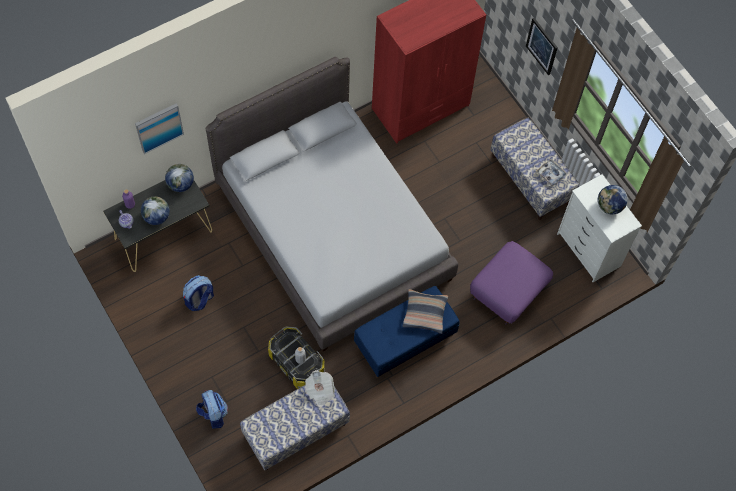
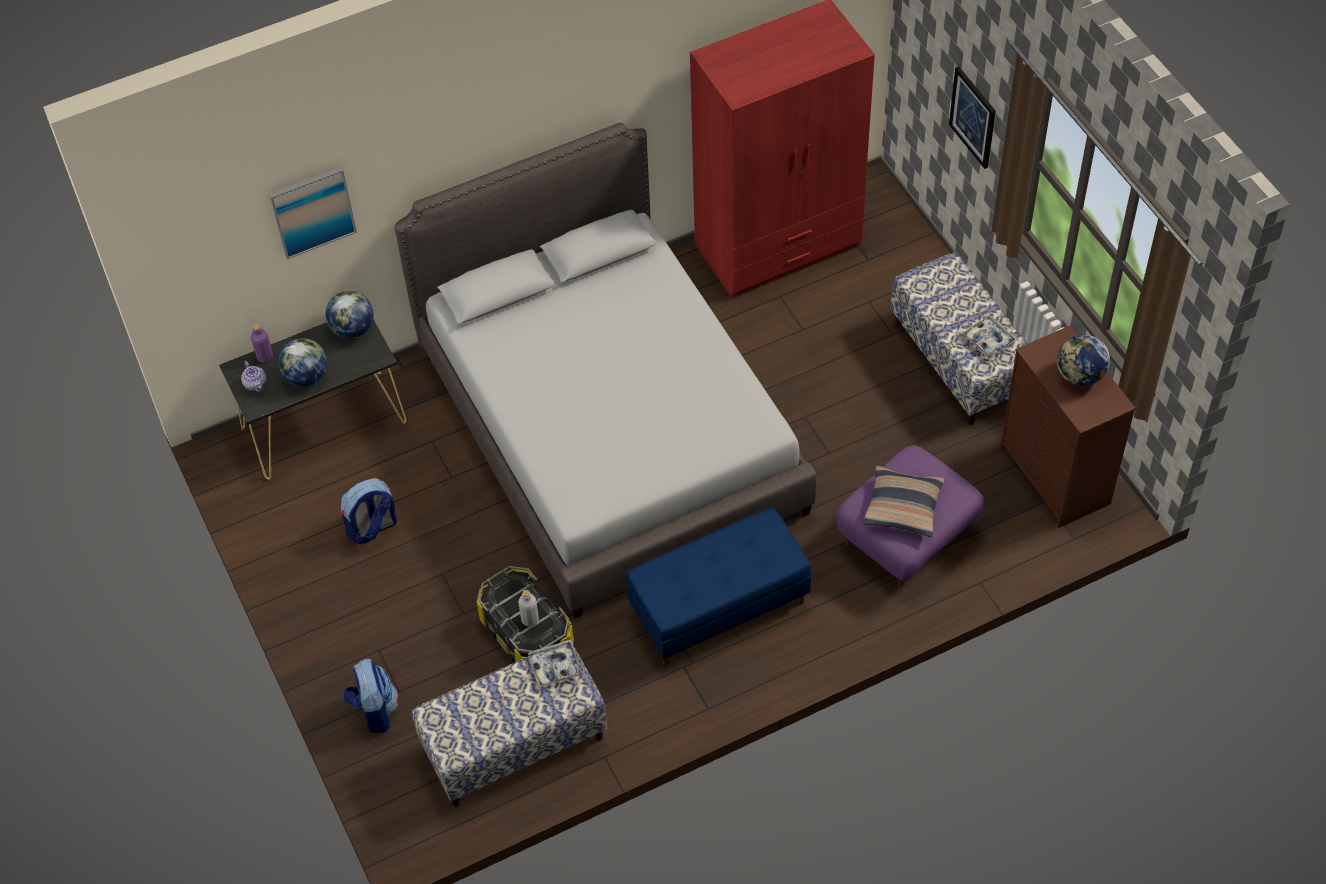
camera: 10 degrees right, 10 degrees down
(320, 391) = (555, 667): newspaper -> tray
(425, 313) = (751, 550): pillow -> pillow (903, 507)
(588, 250) = (1053, 476): white dresser -> brown dresser

